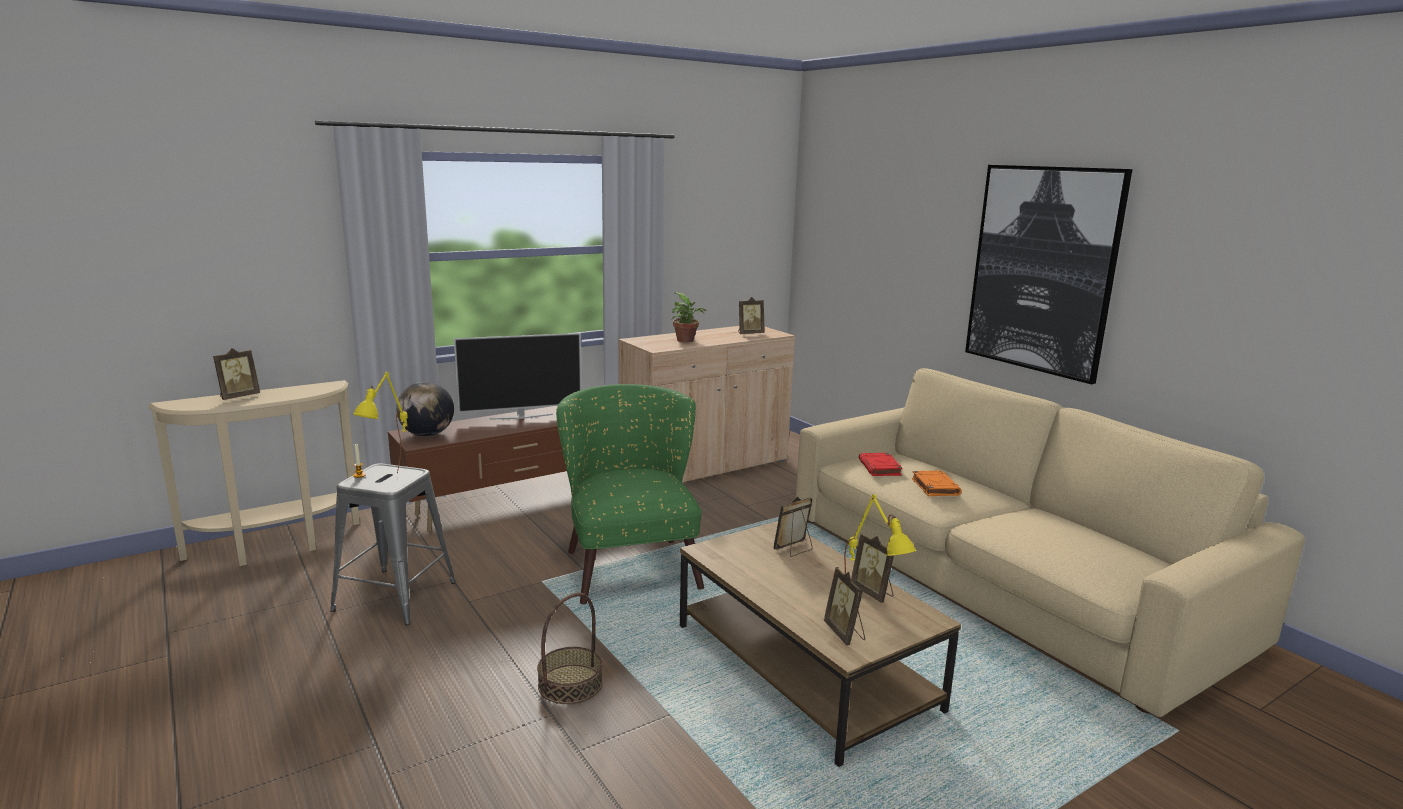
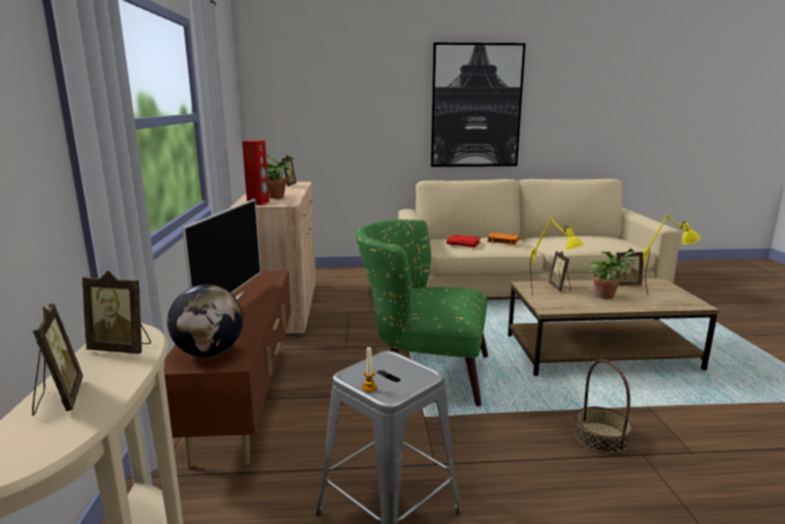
camera: 60 degrees left, 0 degrees up
(389, 482) = (408, 373): yellow table lamp -> yellow table lamp (552, 299)
(649, 341) = (258, 203): none -> red speaker
(802, 581) = (606, 295): none -> potted plant
(845, 633) = (674, 300): picture frame -> picture frame (122, 348)

